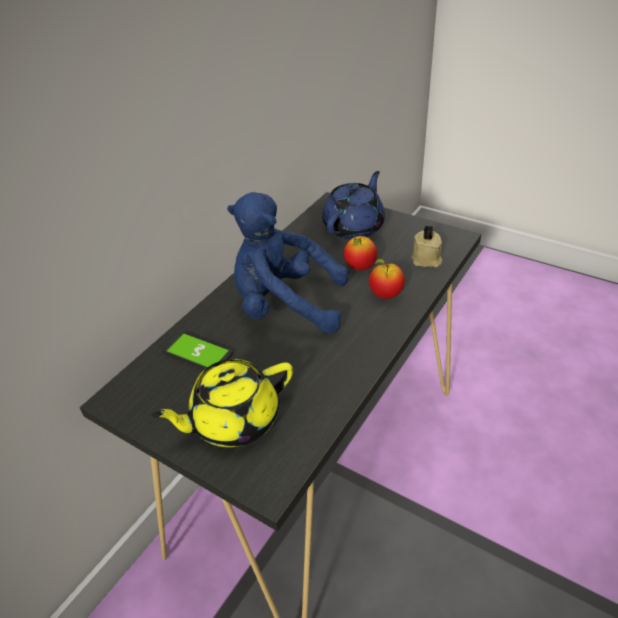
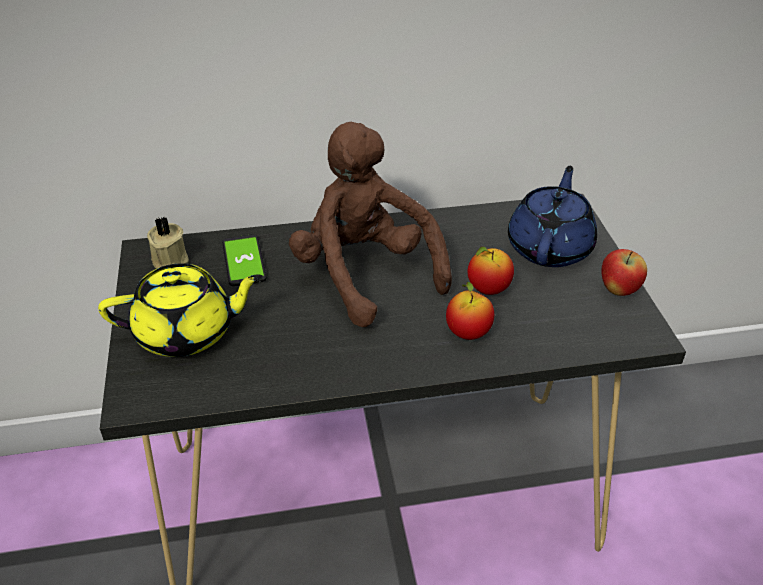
camera: 45 degrees right, 0 degrees up
(234, 420) = (187, 332): yellow teapot -> yellow teapot turned 150 degrees clockwise
(285, 306) = (365, 274): blue plush toy -> brown plush toy
(354, 227) = (550, 247): blue teapot -> blue teapot turned 60 degrees counterclockwise
(415, 226) = (618, 290): none -> apple
(426, 260) = (568, 332): beige candle -> beige candle (169, 262)

